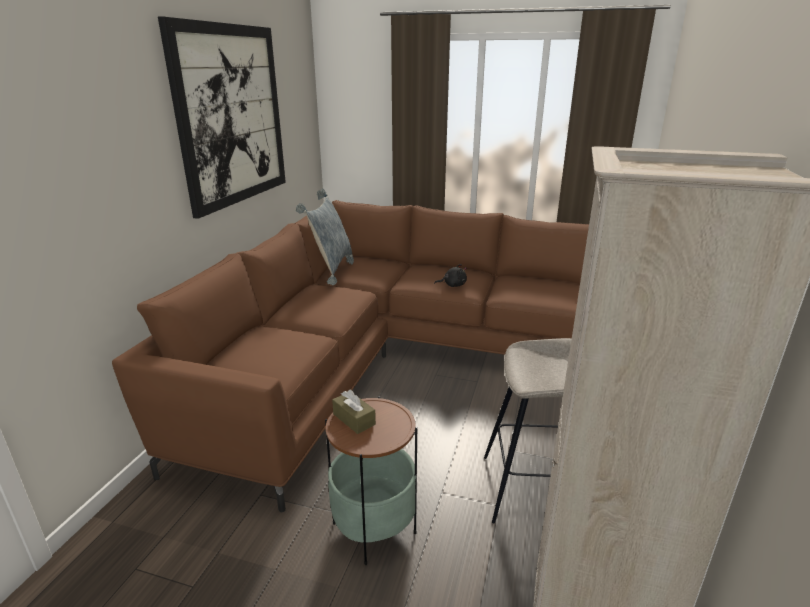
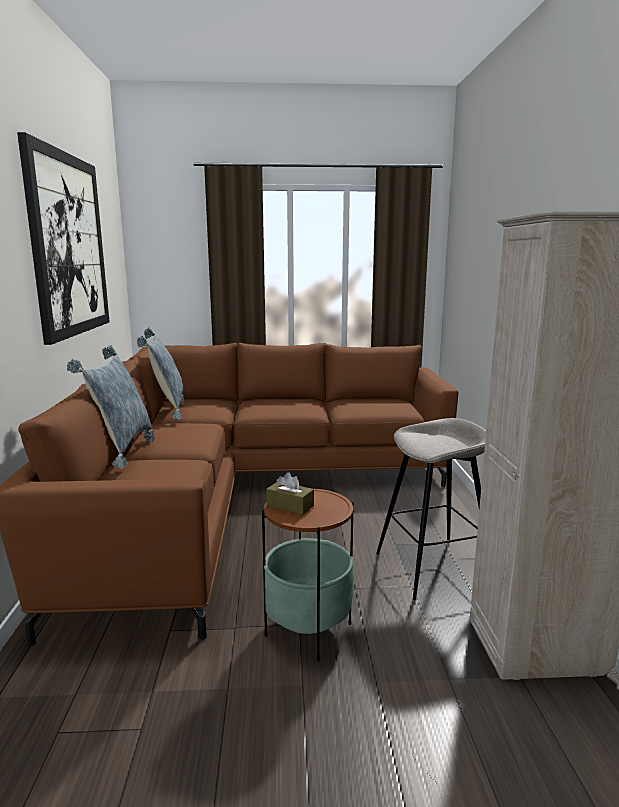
camera: 20 degrees left, 10 degrees down
(260, 320) = (119, 455): none -> pillow
(453, 285) = (295, 410): black plush toy -> none

